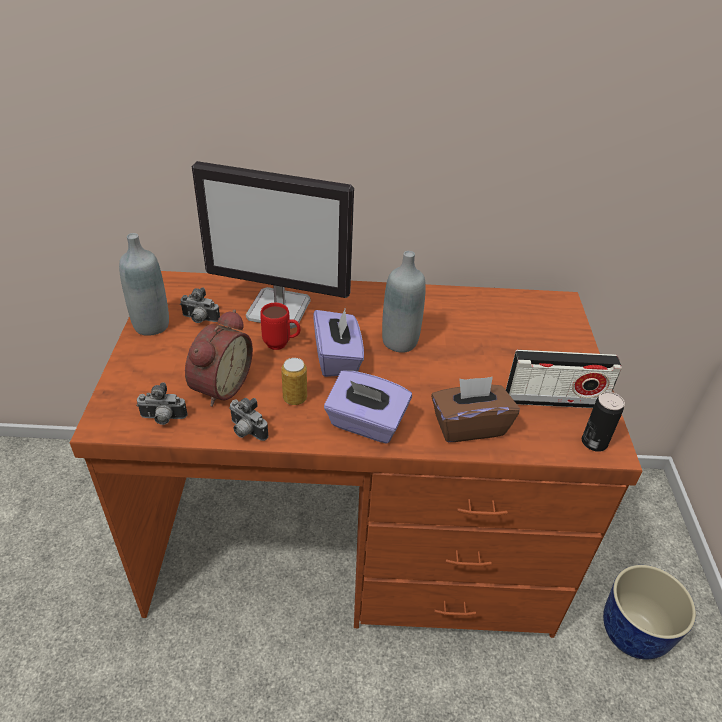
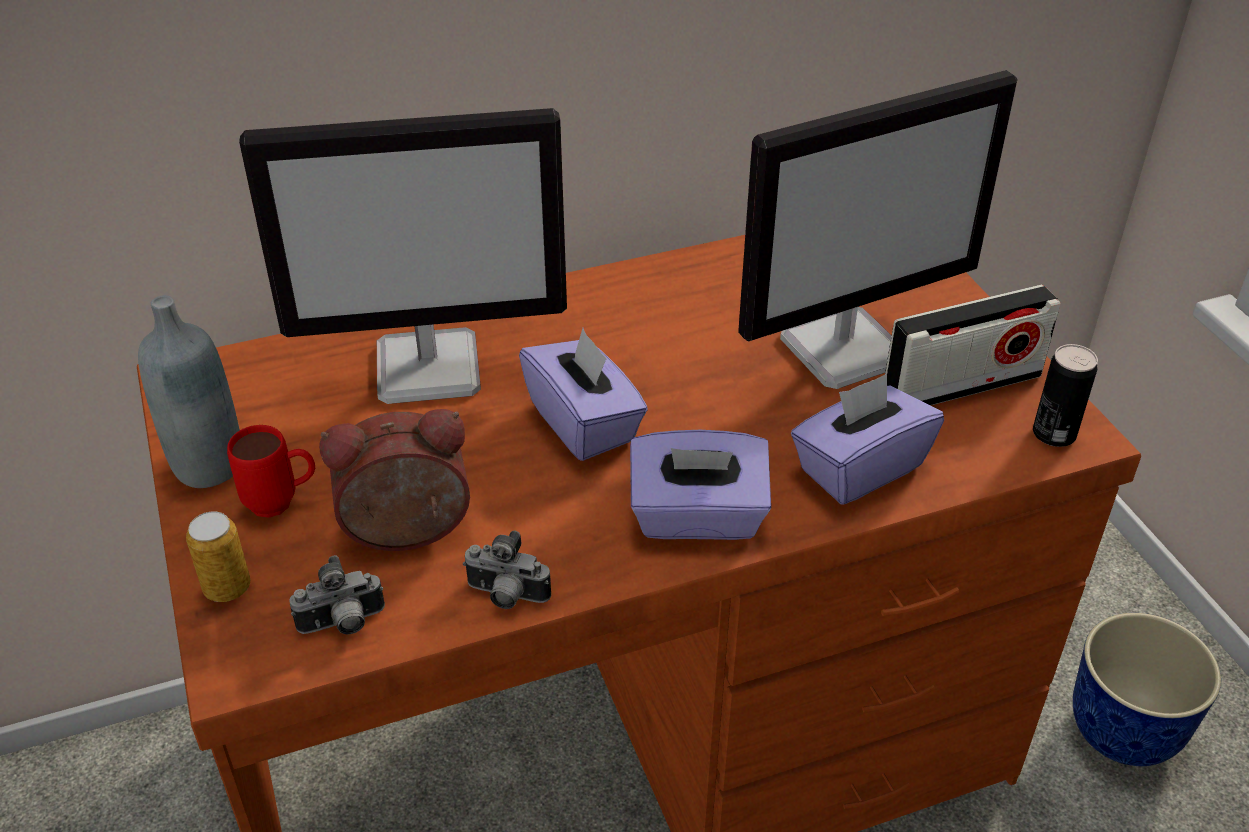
camera: 20 degrees left, 0 degrees up
(199, 320) = (294, 429): camera -> none
(219, 386) = (407, 534): alarm clock -> alarm clock turned 105 degrees counterclockwise
(282, 345) = (473, 429): red mug -> red mug (282, 503)
(295, 398) = (554, 513): can -> can (227, 587)
(400, 342) = (670, 364): grey bottle -> none
(469, 425) = (859, 468): brown tissue box -> purple tissue box
(500, 360) = (845, 348): none -> monitor

